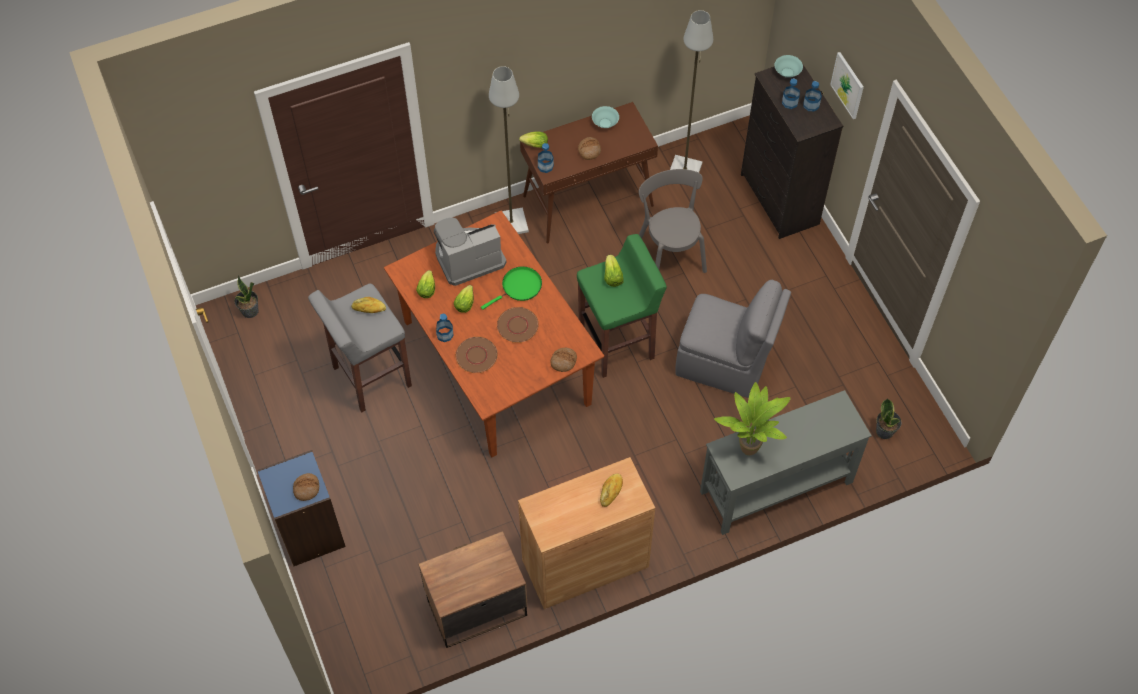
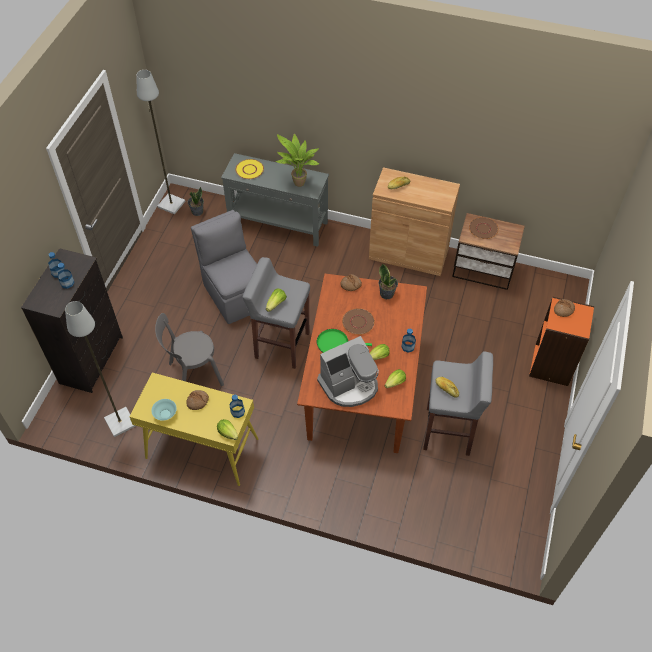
camera: 140 degrees left, 5 degrees down
(250, 311) = (501, 541): potted plant -> potted plant (387, 293)
(310, 533) = (552, 365): blue bookcase -> orange bookcase
(468, 258) = (349, 385): coffee machine -> coffee machine turned 45 degrees counterclockwise
(476, 355) = (399, 322): brown plate -> brown plate (483, 229)
(511, 222) = (266, 471): grey floor lamp -> grey floor lamp (171, 204)
(588, 200) = (201, 449): brown console table -> yellow console table
(617, 344) = (281, 345): green stool -> grey stool
(669, 254) = (193, 375): grey chair -> grey chair turned 45 degrees clockwise
(787, 72) = (41, 302): turquoise bowl -> none
(825, 424) = (249, 169): none -> yellow plate
(848, 85) = (39, 232): picture -> none

